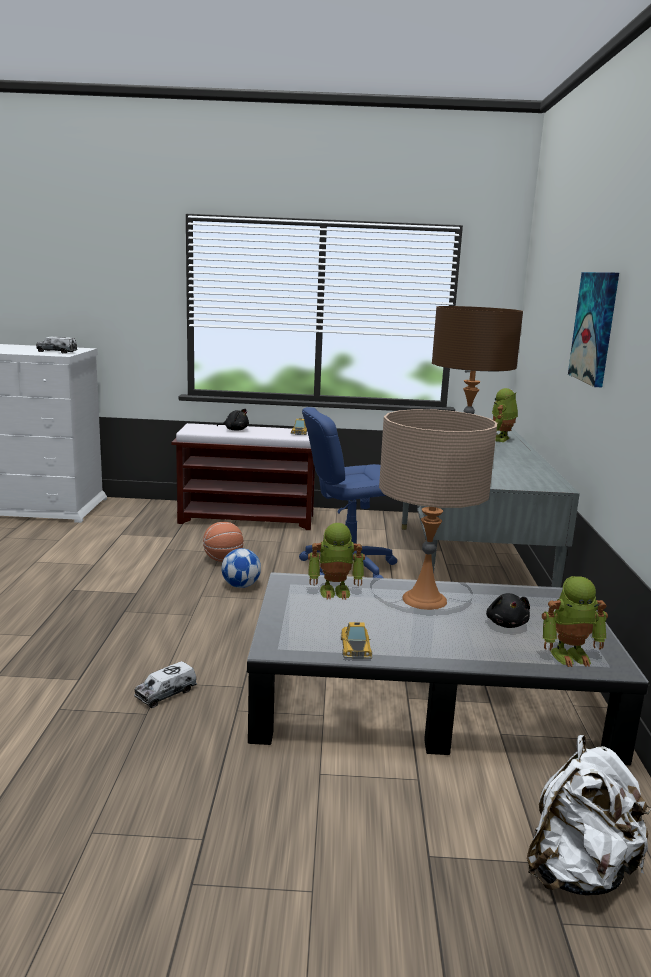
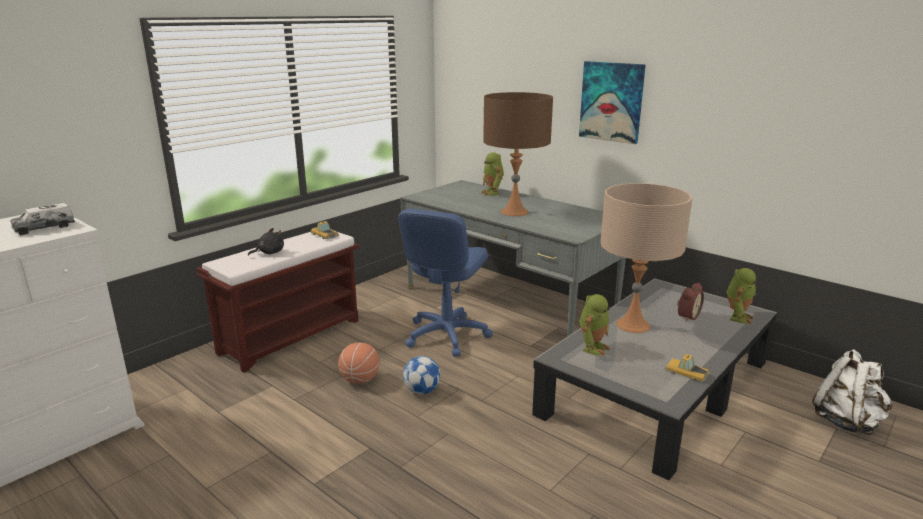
camera: 50 degrees left, 5 degrees up
(166, 693) = (570, 494): toy truck -> none
(506, 624) = (687, 316): black plush toy -> alarm clock

